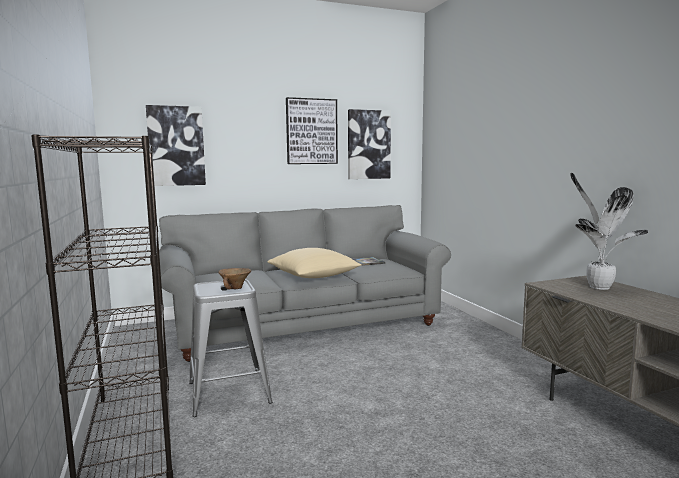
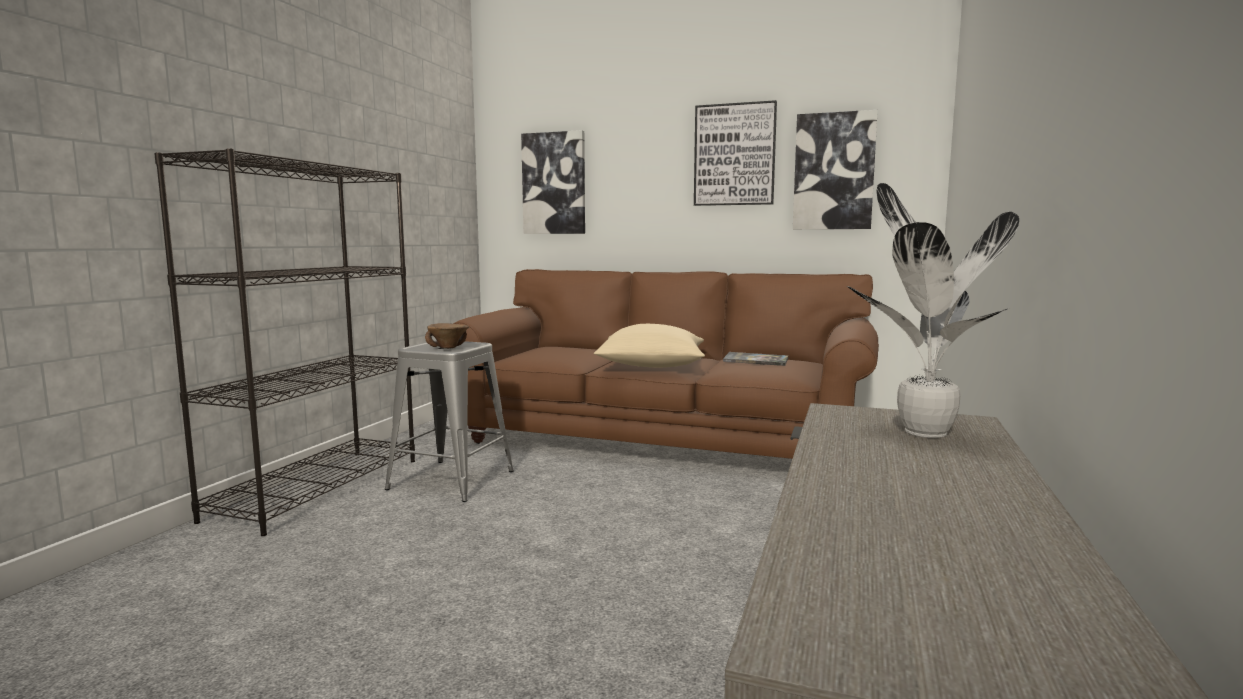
camera: 40 degrees right, 0 degrees up
(303, 323) = (663, 438): grey sofa -> brown sofa

